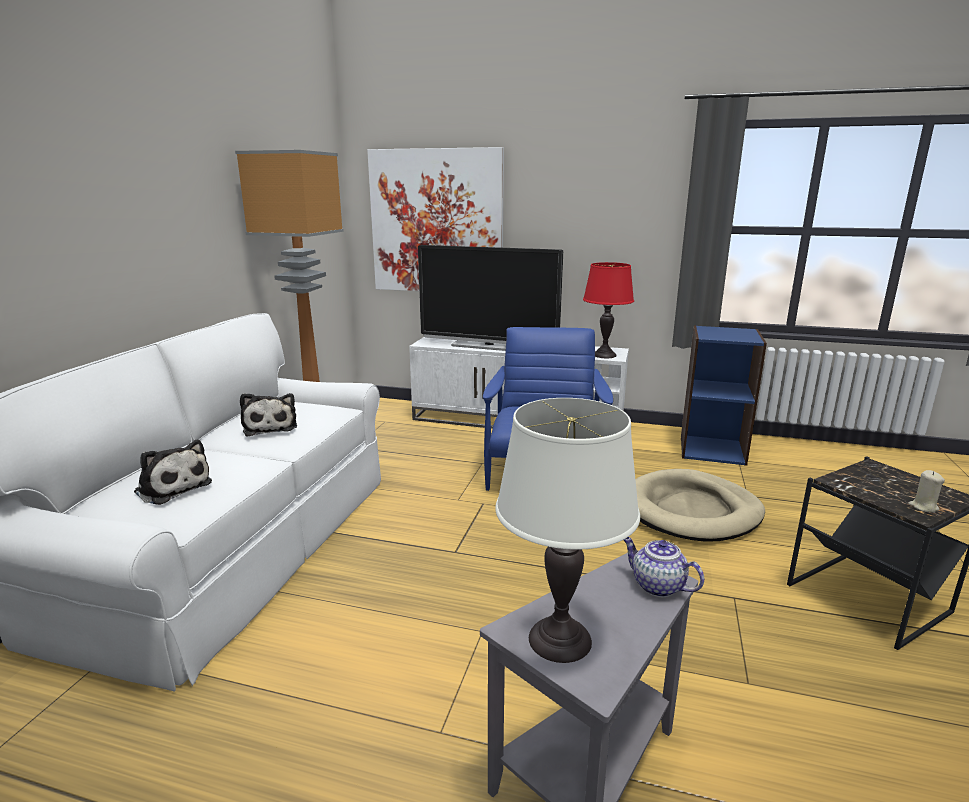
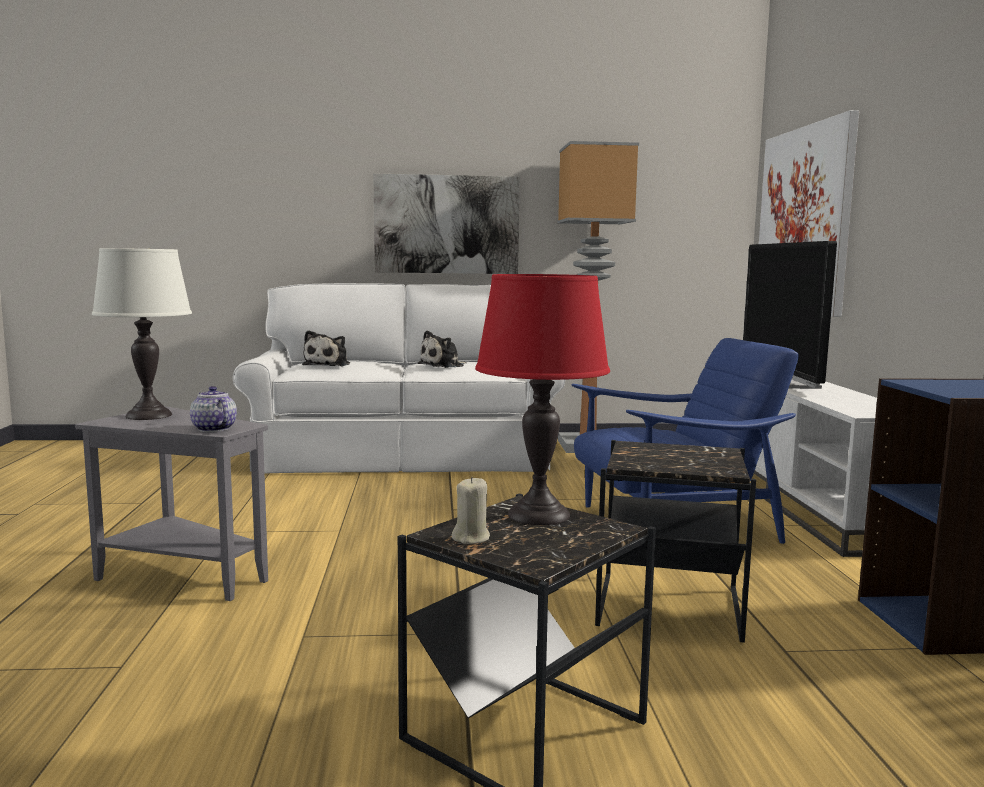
camera: 70 degrees right, 10 degrees down
(146, 250) = (446, 224): none -> picture
(604, 355) = (863, 410): red table lamp -> red table lamp (538, 515)
(657, 586) = (213, 429): teapot -> teapot turned 60 degrees counterclockwise
(691, 510) = (670, 608): beige dog bed -> black side table

